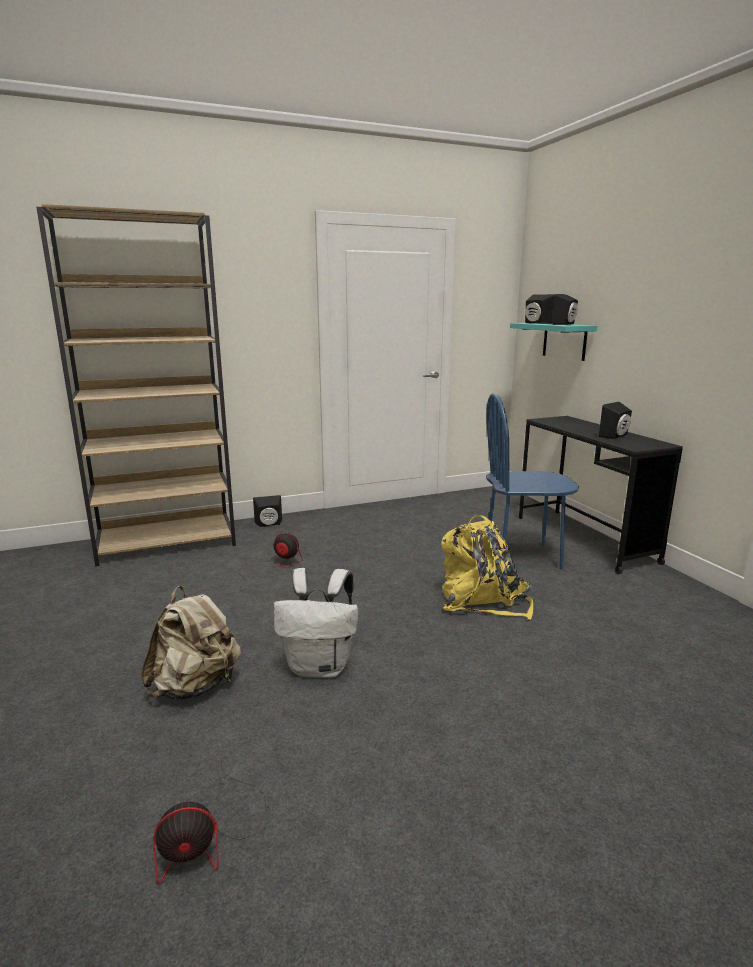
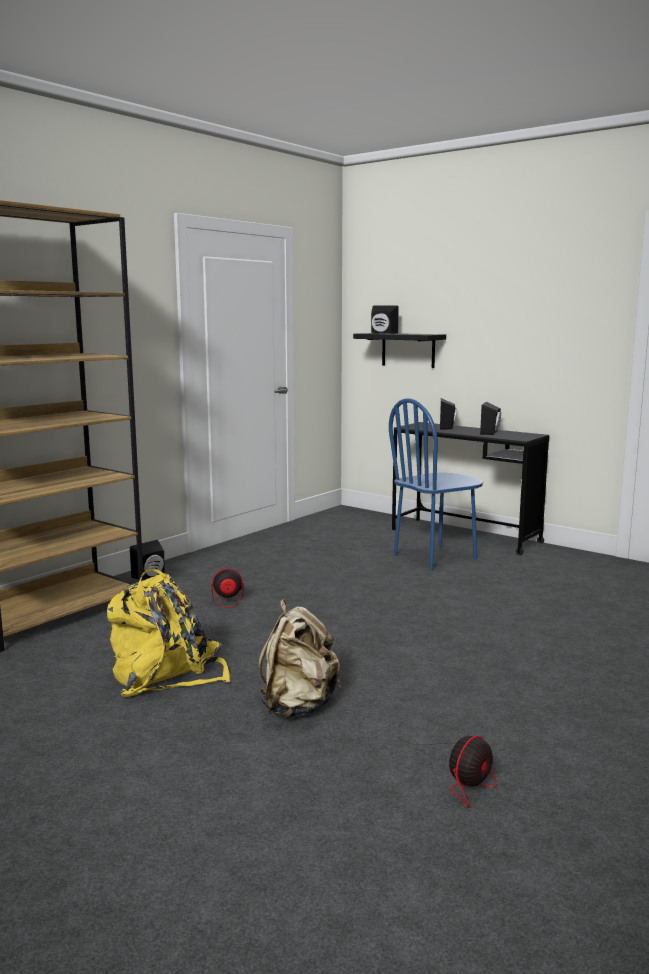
camera: 30 degrees left, 5 degrees down
(320, 666) = (384, 665): white backpack -> none
(482, 600) = (446, 592): yellow backpack -> yellow backpack (166, 675)
(564, 341) = (408, 350): turquoise shelf -> black shelf
(565, 324) = (415, 333): black speaker -> black speaker (448, 427)

